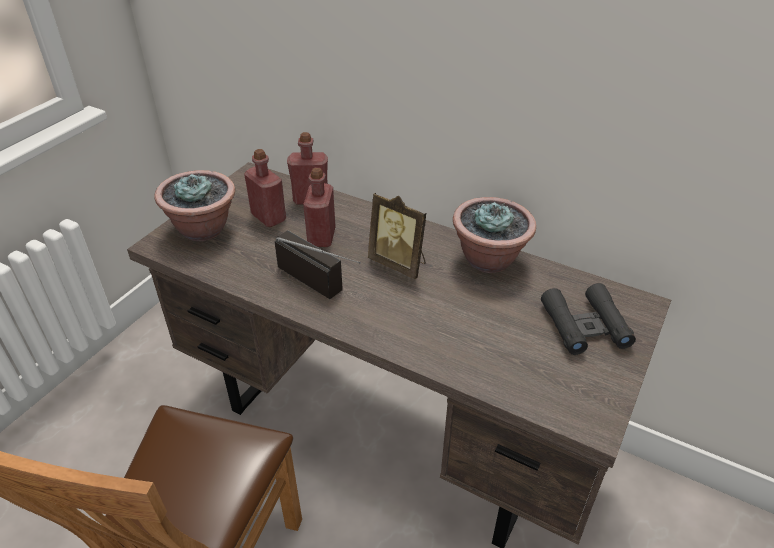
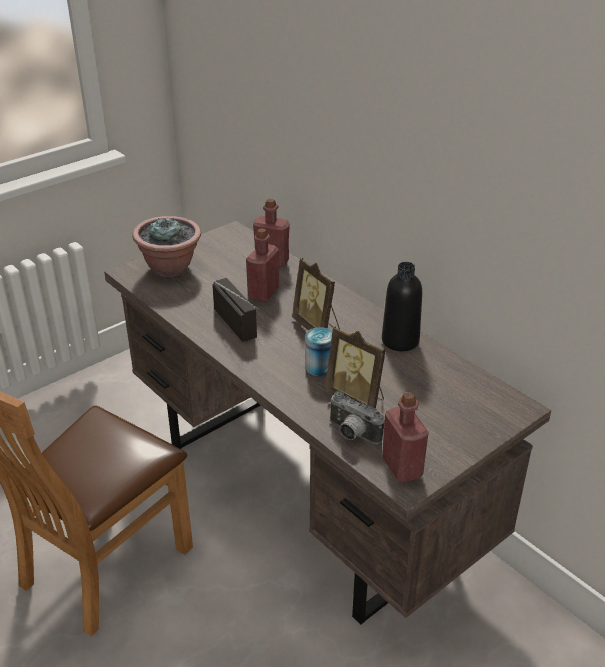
camera: 20 degrees right, 5 degrees down
(268, 217) = (228, 269): red bottle -> red bottle (402, 467)
(427, 309) = (319, 367): none -> can
(486, 336) = (356, 399): none -> picture frame
(489, 259) = (400, 341): potted plant -> black bottle
(505, 380) = (351, 434): none -> camera
(585, 326) = (451, 411): black binoculars -> none

